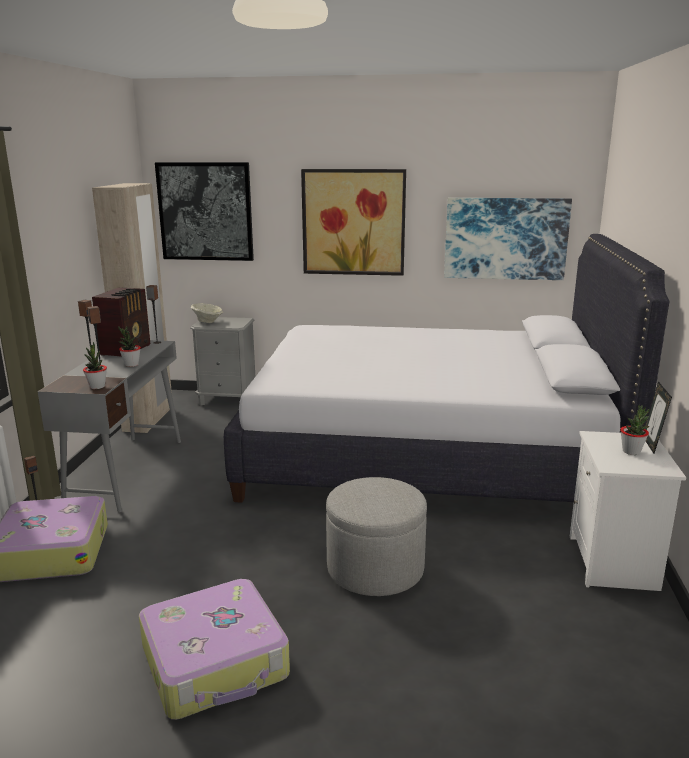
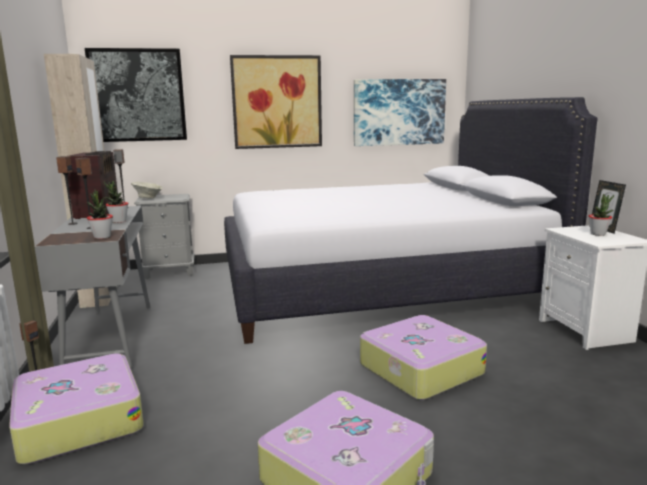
camera: 20 degrees left, 5 degrees down
(375, 568) = (419, 369): grey ottoman -> suitcase

